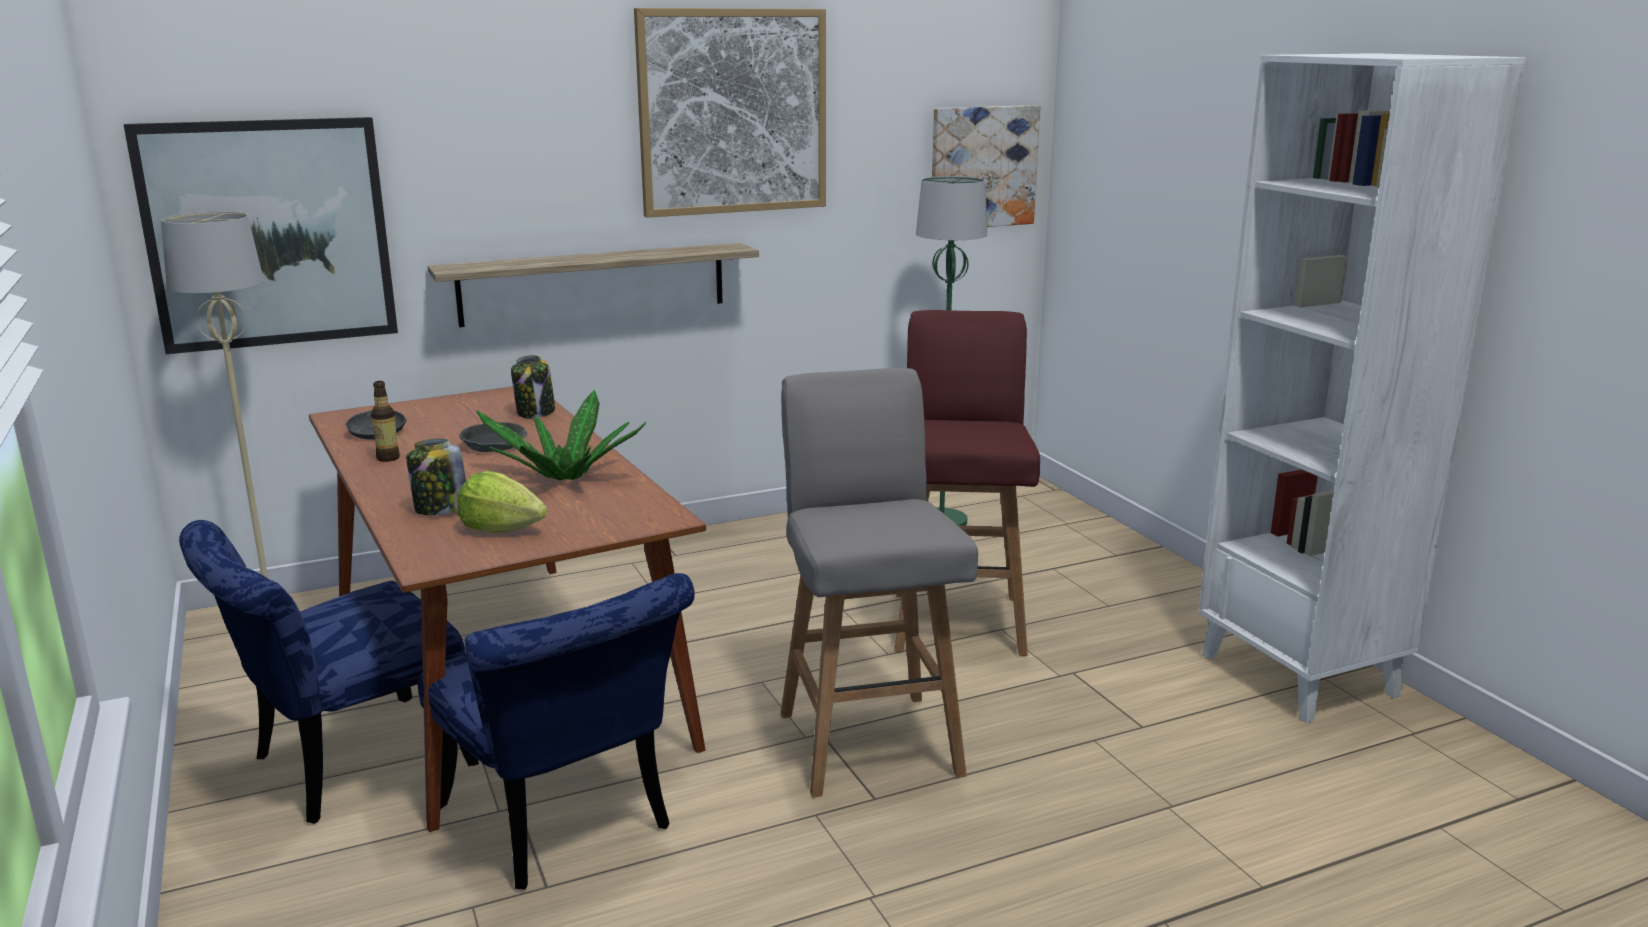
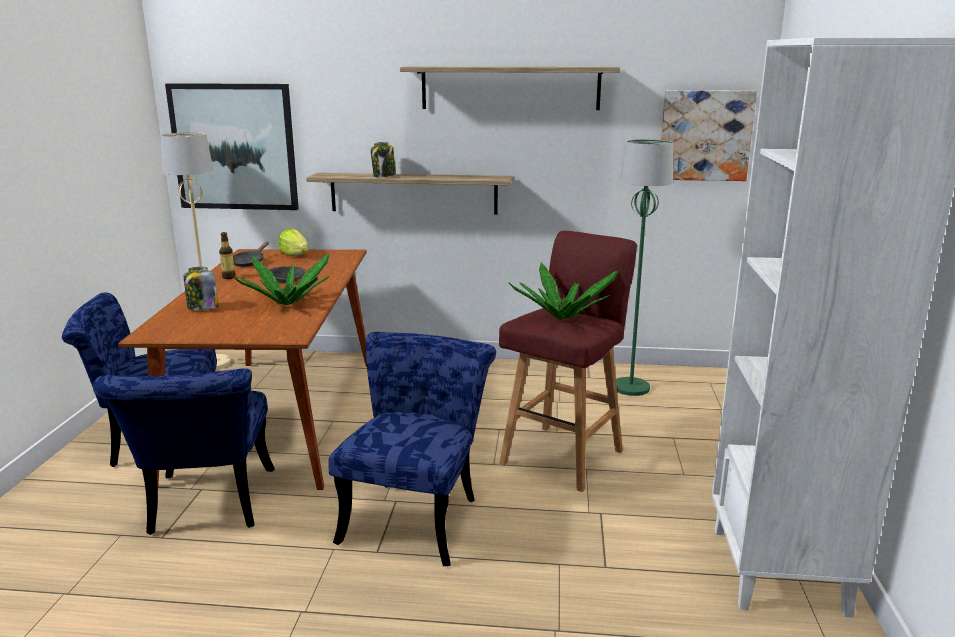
camera: 30 degrees right, 0 degrees up
(501, 529) = (209, 324): lettuce -> lettuce (295, 255)
(536, 412) = (337, 265): jar -> jar (384, 176)
(733, 112) = (510, 88): picture -> shelf
(868, 740) = (416, 514): grey stool -> blue chair
(966, 427) = (562, 317): none -> potted plant

